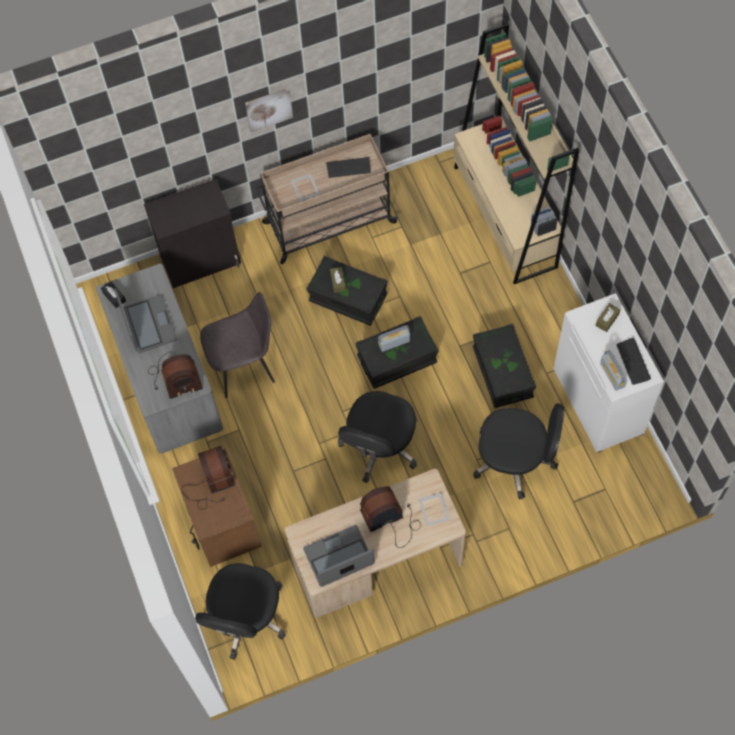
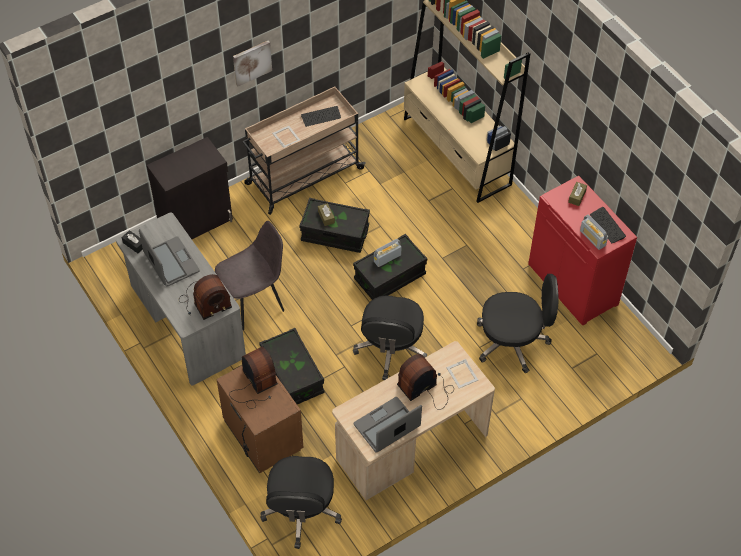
camera: 15 degrees left, 10 degrees down
(502, 373) = (485, 274): black storage box -> black storage box (292, 375)
(599, 401) = (574, 284): white cabinet -> red cabinet

